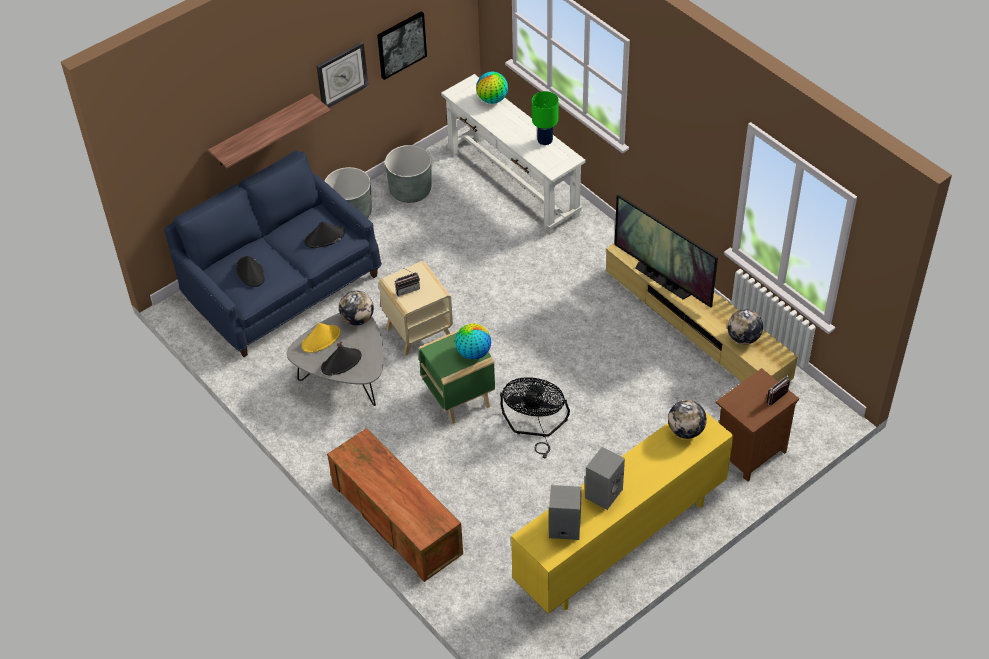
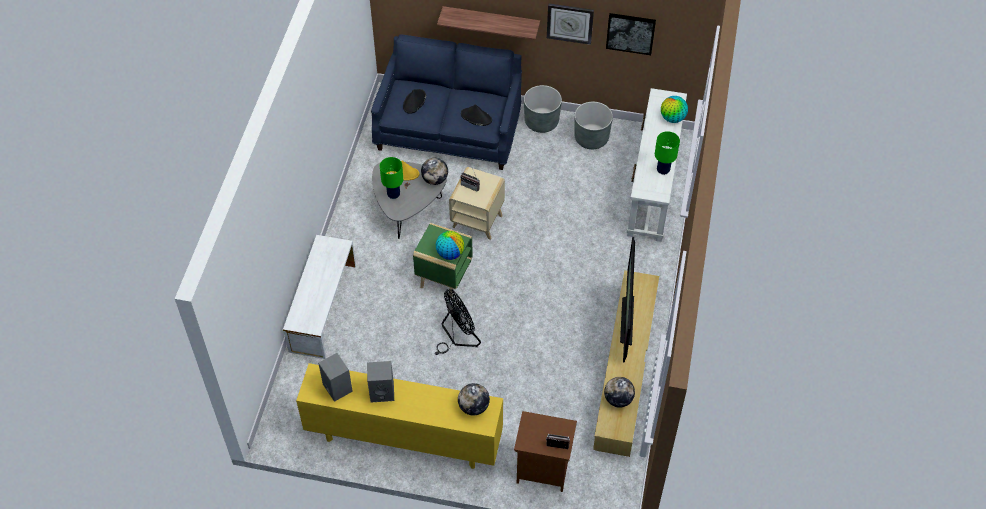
camera: 50 degrees right, 5 degrees up
(341, 362) = (394, 194): black hat -> green table lamp
(395, 519) = (322, 306): brown bench -> white bench

